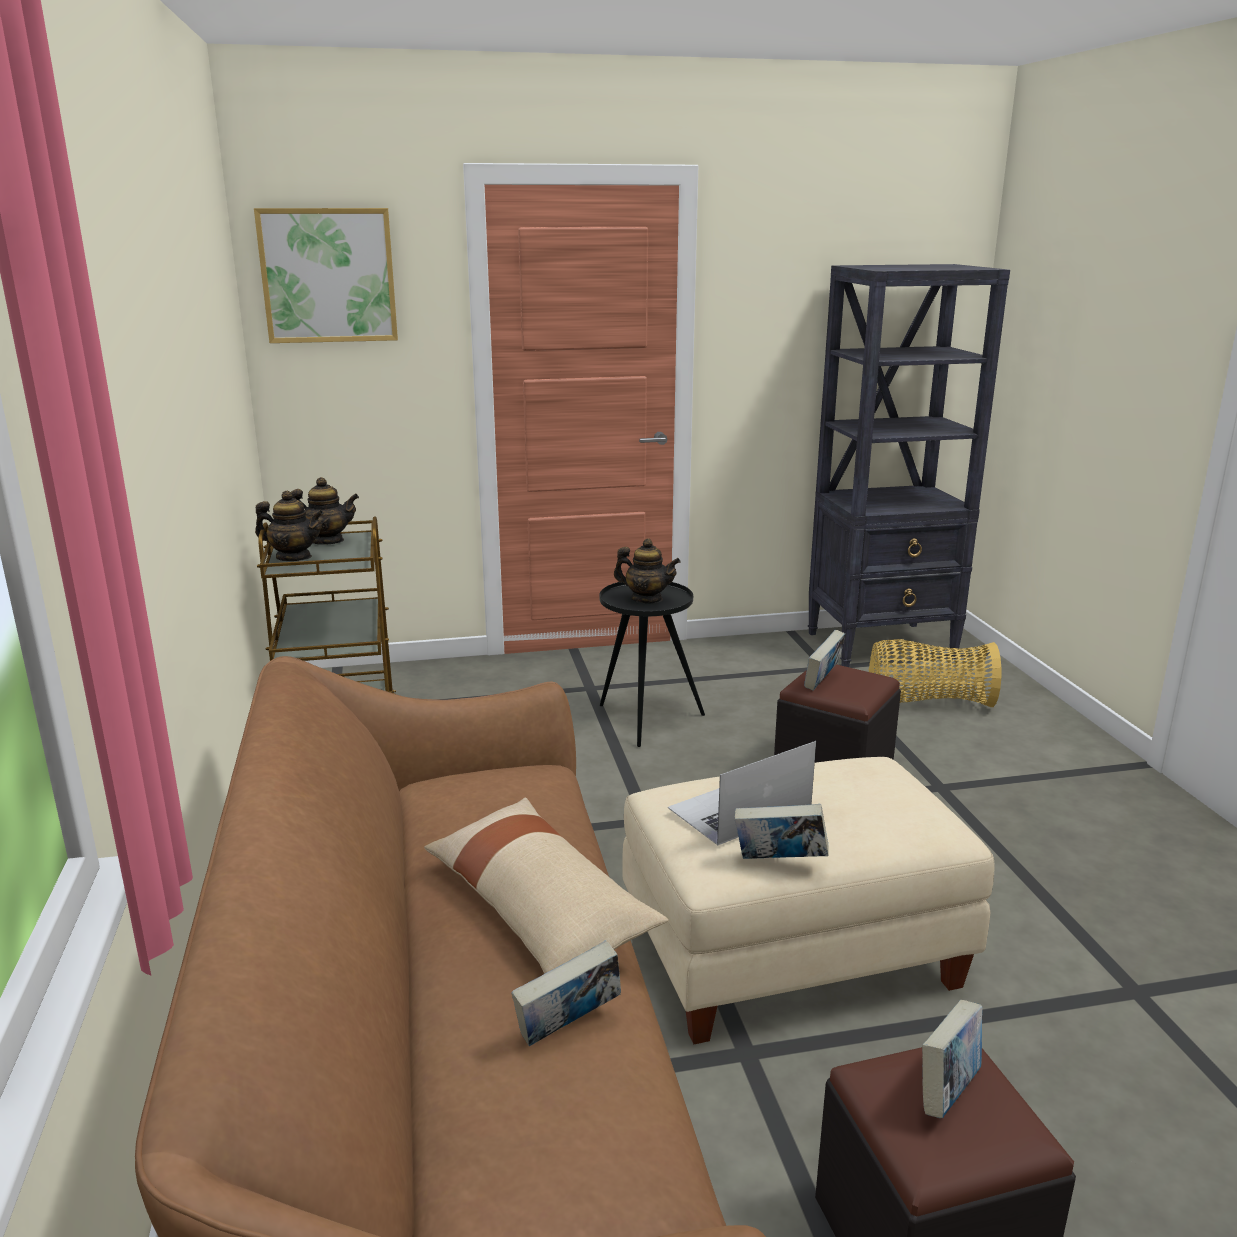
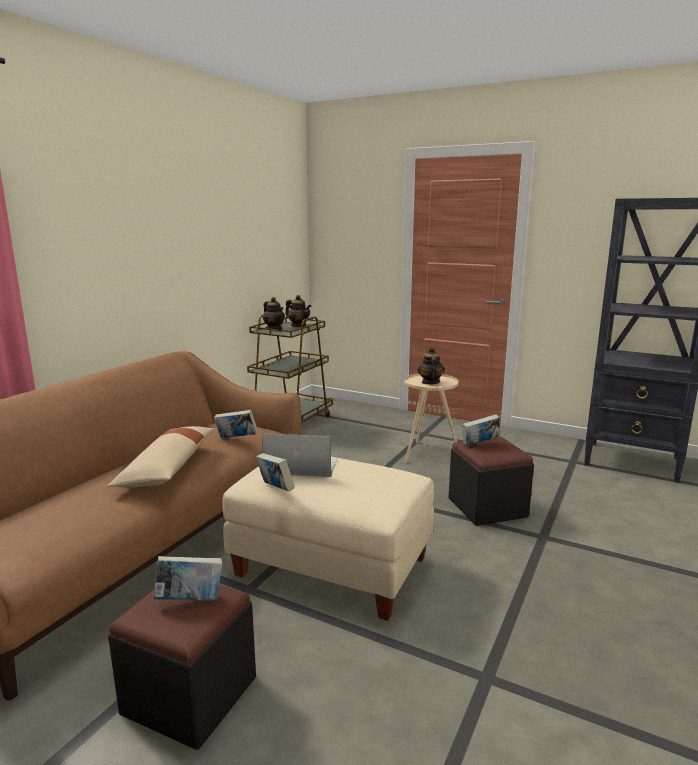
camera: 40 degrees right, 5 degrees down
(328, 275) = (342, 205): picture -> none
(568, 1028) = (100, 503): book -> book (236, 439)
(645, 719) = (428, 453): black side table -> beige side table
(646, 599) = (430, 382): teapot -> teapot turned 150 degrees counterclockwise
(927, 701) = (613, 496): basket -> none

